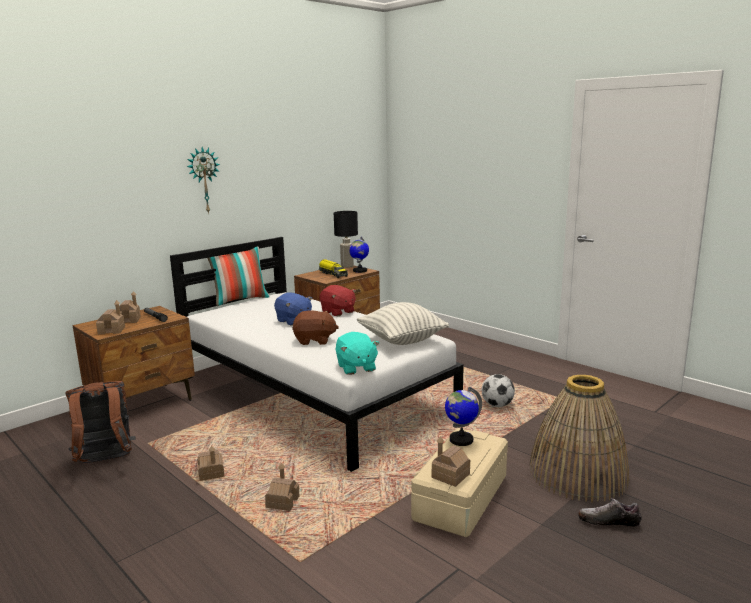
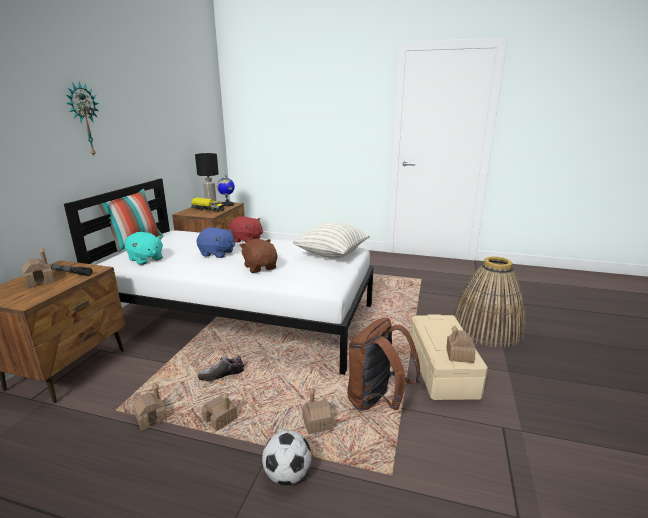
camera: 30 degrees left, 5 degrees up
(105, 461) = (80, 448): brown backpack -> brown backpack (377, 401)
(112, 330) = (31, 296): toy house -> toy house (151, 418)
(314, 340) = (260, 267): brown plush toy -> brown plush toy turned 90 degrees counterclockwise
(356, 368) = (329, 284): turquoise plush toy -> turquoise plush toy (145, 259)
(461, 440) = (429, 324): globe -> none
(497, 405) = (387, 292): football -> football (287, 475)
(608, 521) = (539, 355): shoe -> shoe (221, 374)

